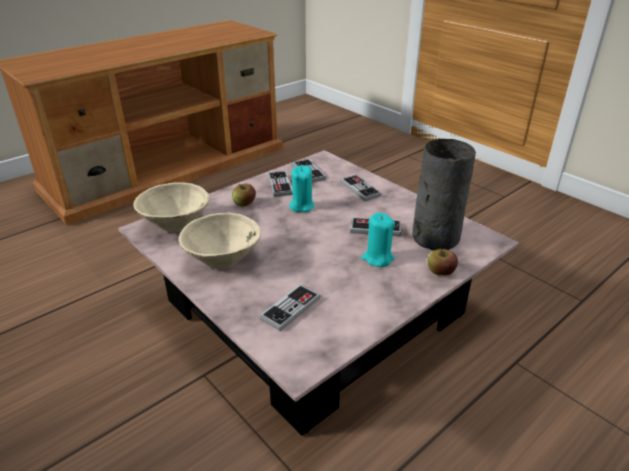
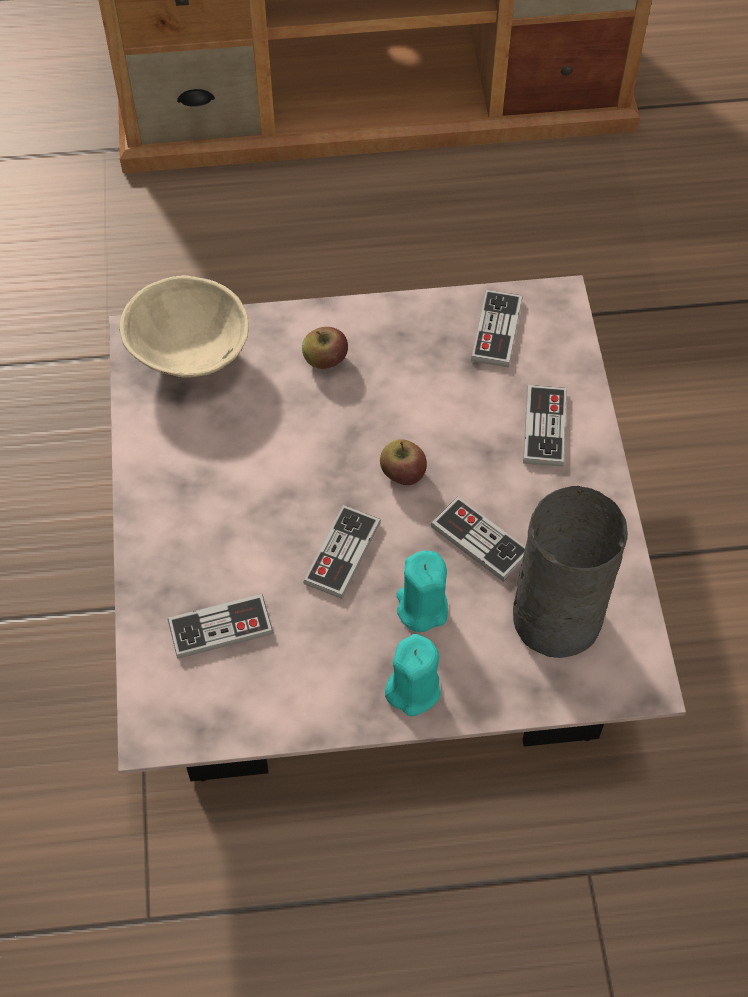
camera: 35 degrees right, 25 degrees up
(222, 260) = (200, 477): beige bowl -> none
(280, 185) = (419, 341): game controller -> game controller (342, 553)
(301, 206) = (409, 416): turquoise candle -> turquoise candle (413, 689)
(440, 272) = (488, 693): apple -> apple (402, 473)

